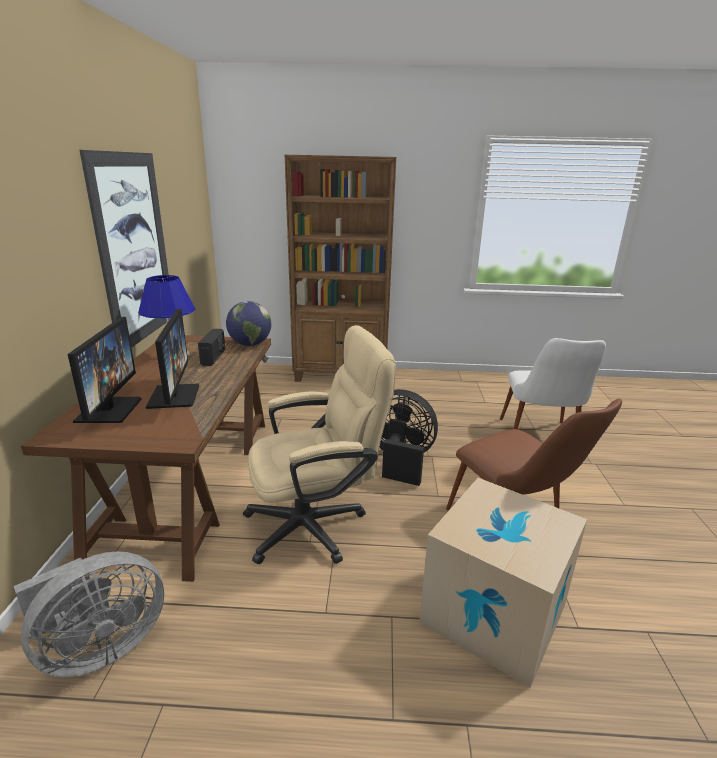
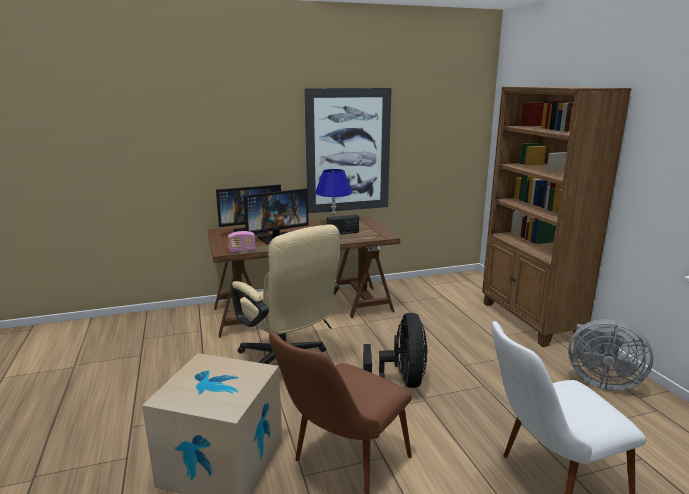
camera: 70 degrees right, 5 degrees down
(100, 648) = (170, 330): grey fan -> grey fan (600, 381)
(197, 427) = (242, 251): none -> radio
(250, 344) = (378, 236): globe -> none

